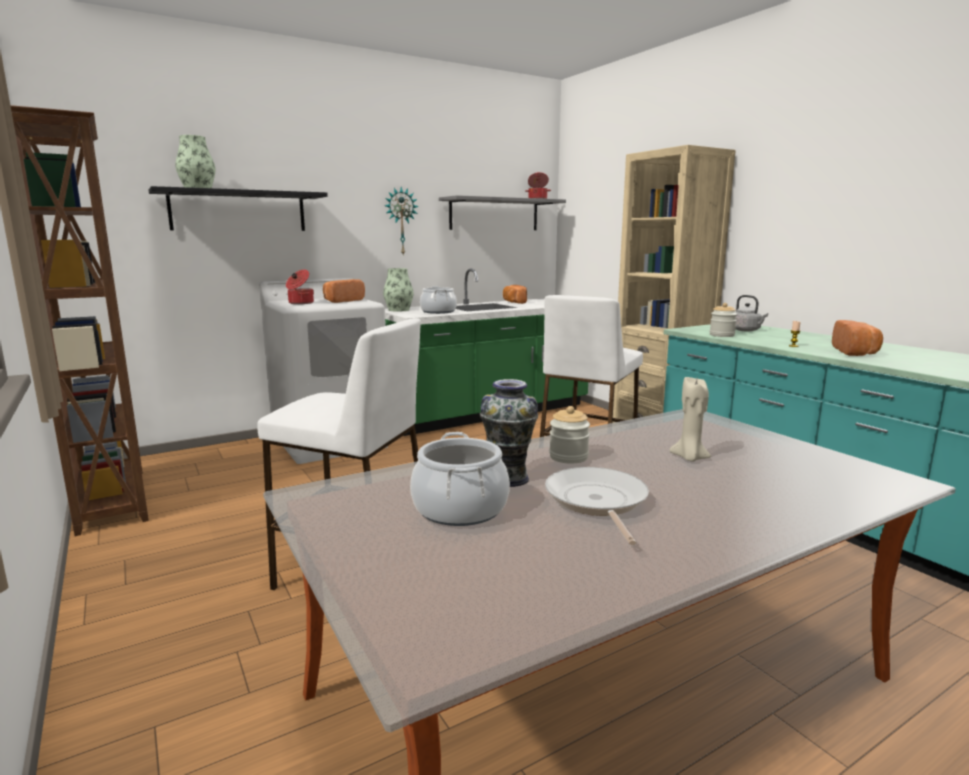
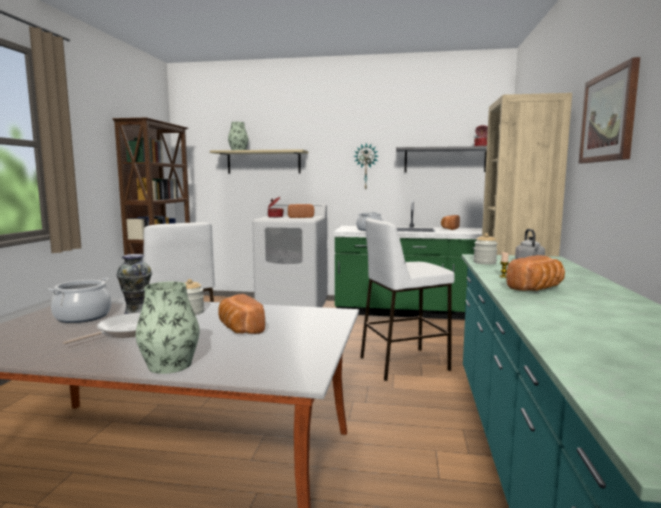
camera: 40 degrees right, 5 degrees down
(239, 211) = (263, 162): black shelf -> beige shelf
(399, 310) = (351, 227): vase -> vase (170, 365)
(689, 458) = (239, 329): beige candle -> bread
(817, 181) = (608, 117): none -> picture

